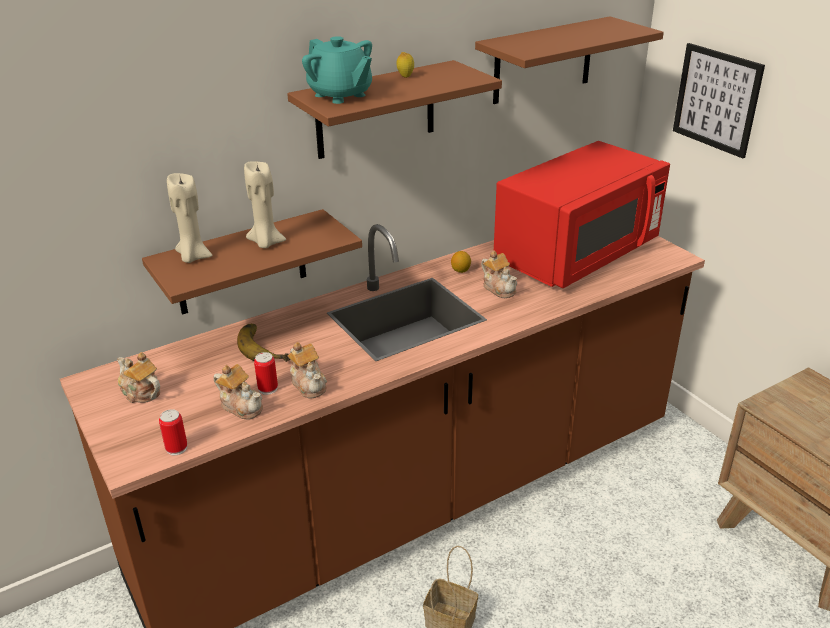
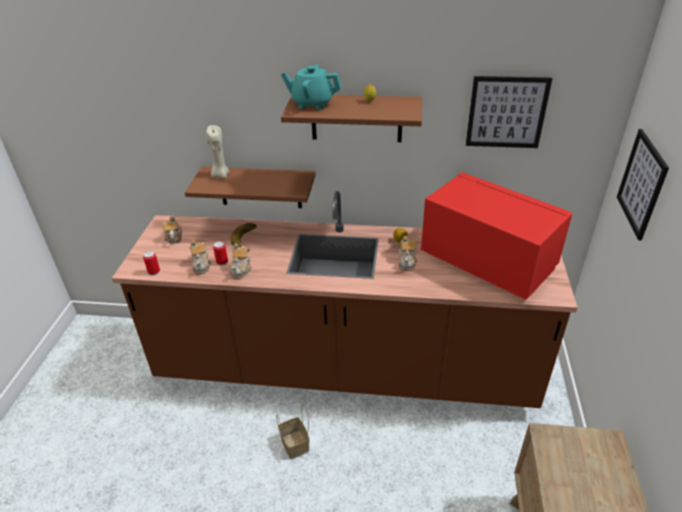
camera: 40 degrees right, 5 degrees up
(266, 243) = (260, 180): beige candle -> none
(340, 95) = (312, 103): turquoise teapot -> turquoise teapot turned 105 degrees clockwise
(543, 61) = (506, 112): brown shelf -> picture
(576, 254) = (486, 262): red microwave -> red microwave turned 135 degrees counterclockwise

